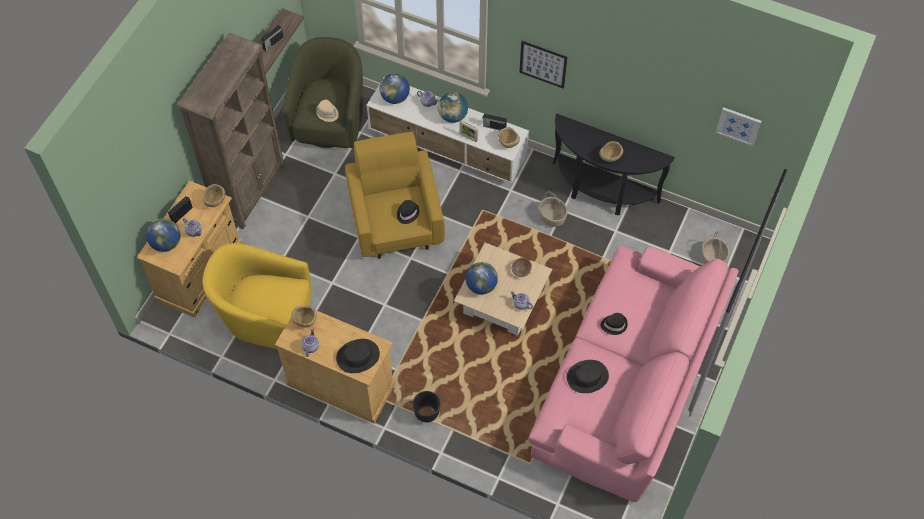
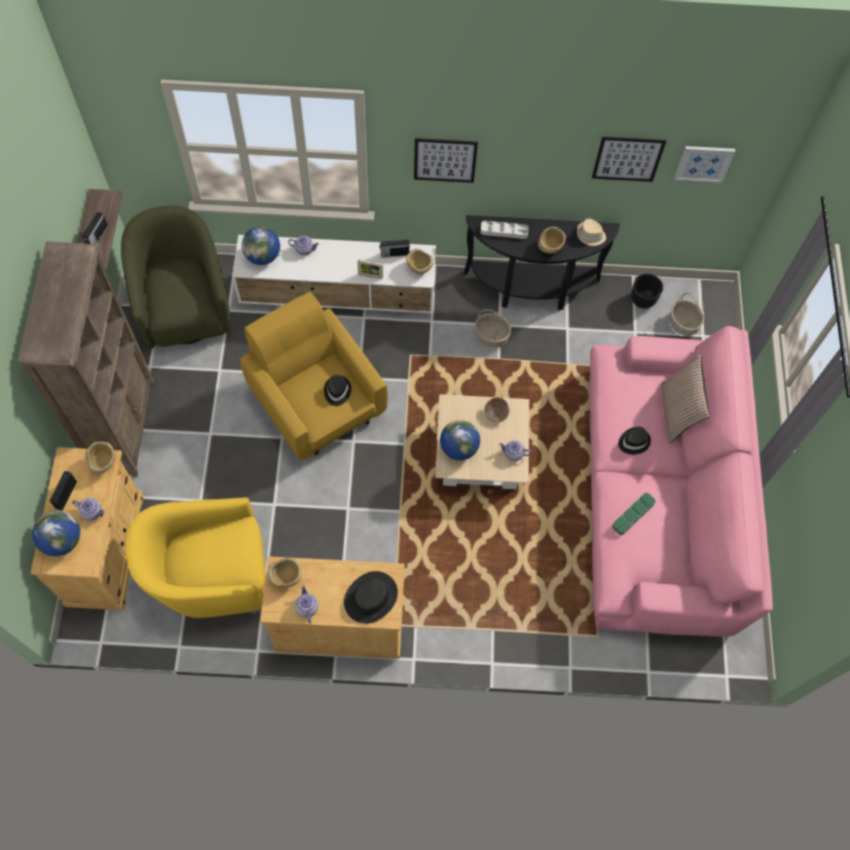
camera: 25 degrees left, 5 degrees up
(327, 113) = (188, 301): beige hat -> beige hat (590, 235)
(426, 413) = (454, 622): black planter -> black planter (642, 300)
(453, 116) = (341, 257): globe -> none
(580, 134) = (504, 231): none -> grey tray
(587, 376) = (633, 514): black hat -> green tray
(659, 316) = (677, 413): none -> pillow
(679, 104) = (627, 159): none -> picture

